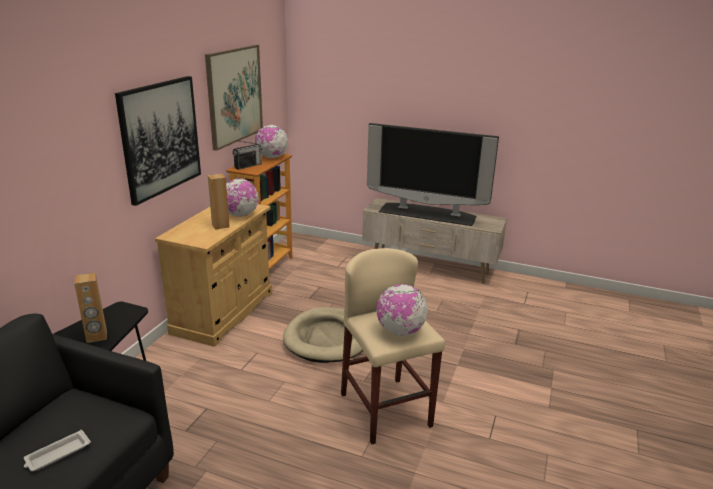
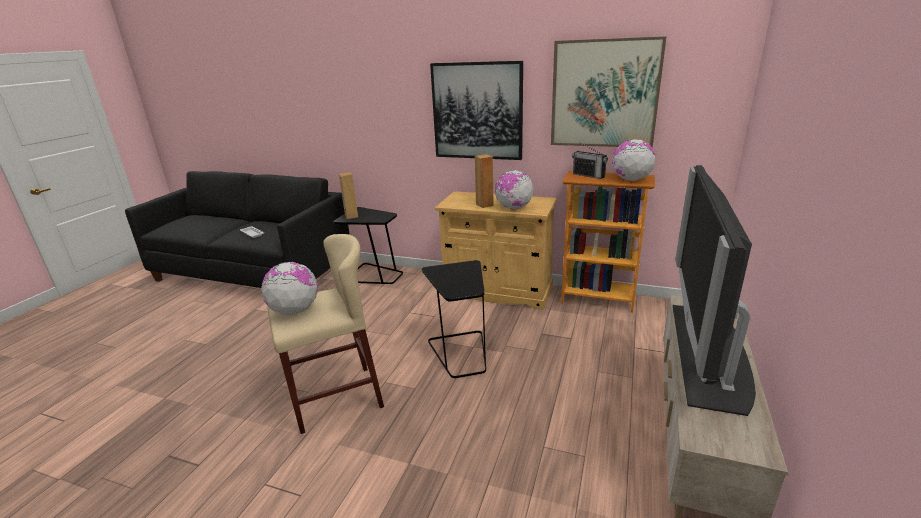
camera: 90 degrees right, 0 degrees up
(328, 338) = (461, 353): beige dog bed -> black side table

